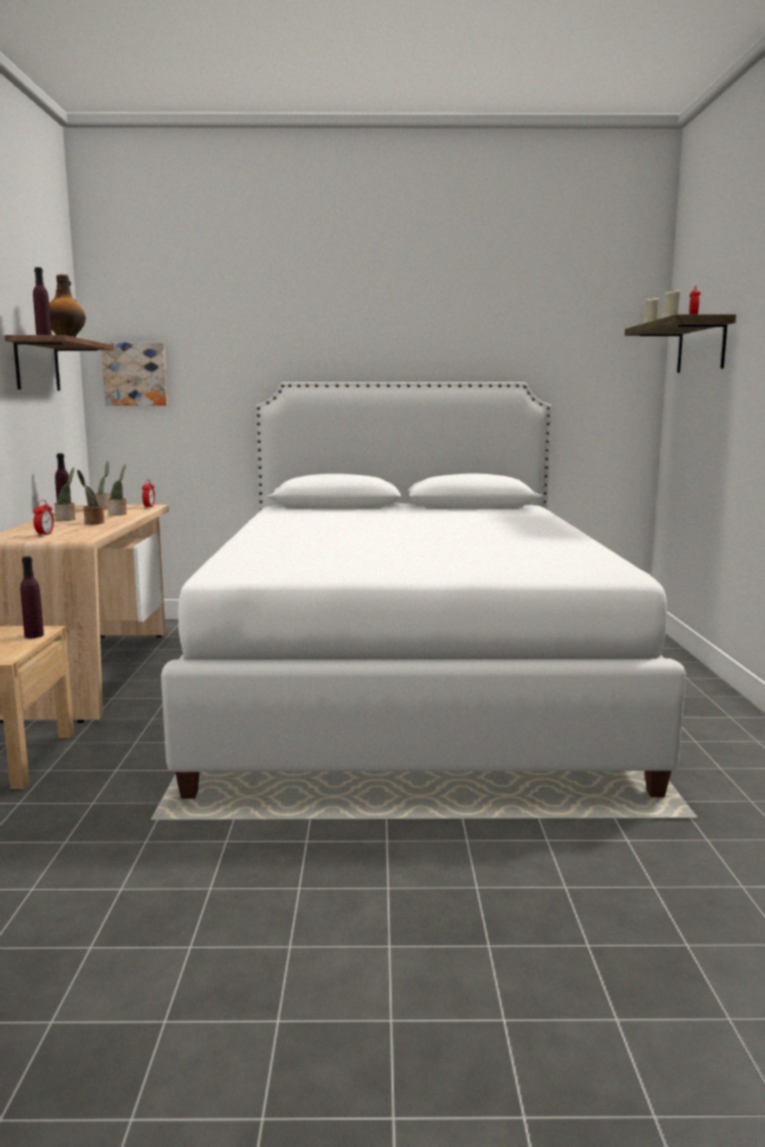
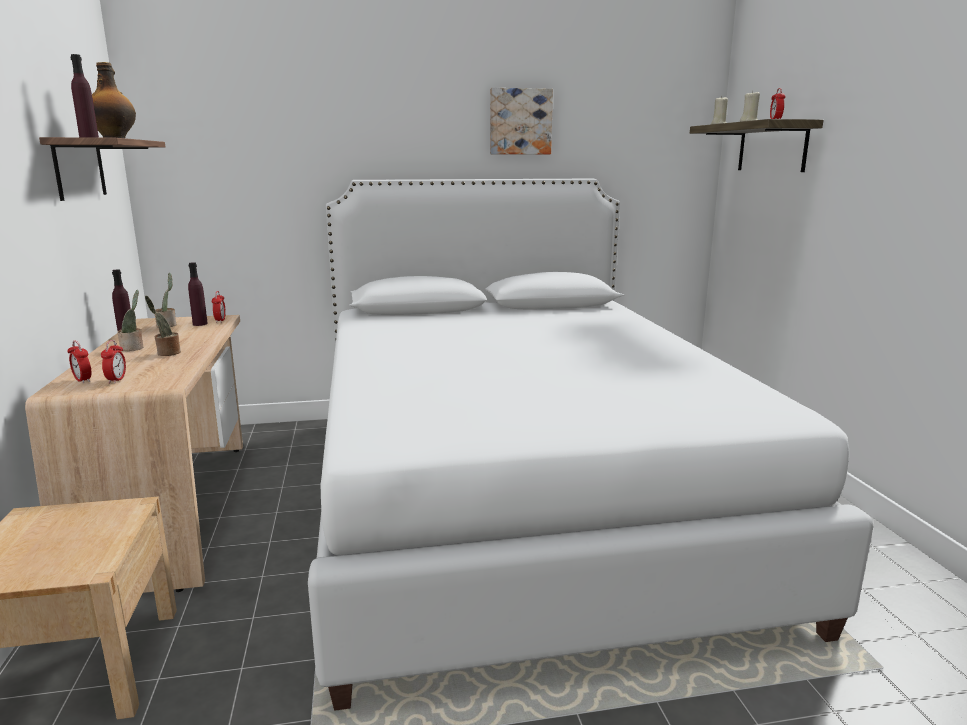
camera: 10 degrees left, 5 degrees up
(18, 534) = (83, 380): none -> alarm clock
(34, 635) = (124, 519): purple bottle -> purple bottle (200, 324)
(119, 514) = (191, 335): potted plant -> none
(135, 374) = (189, 171): picture -> picture (520, 122)

